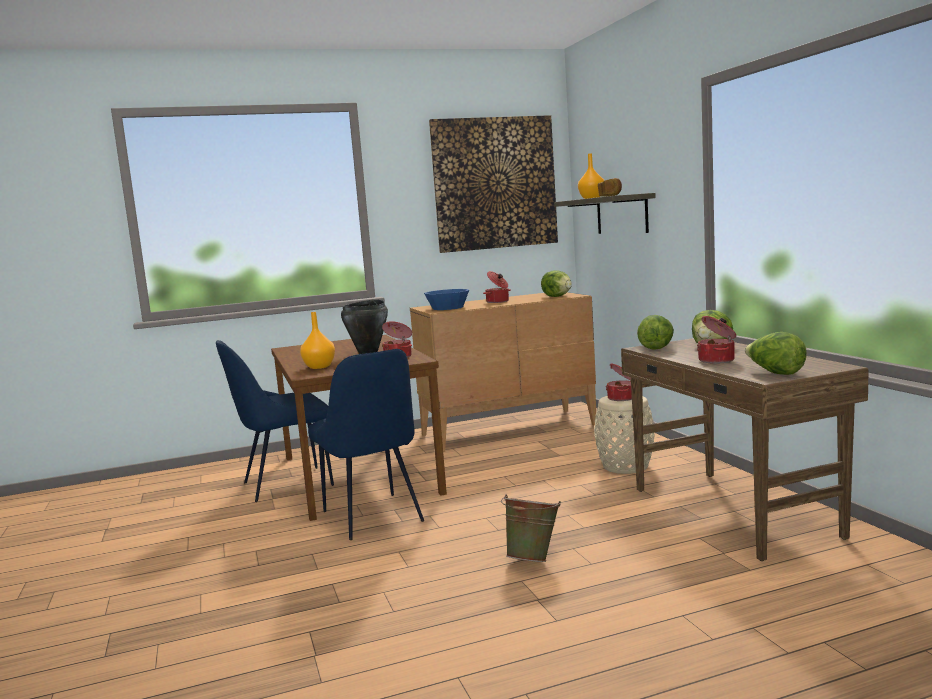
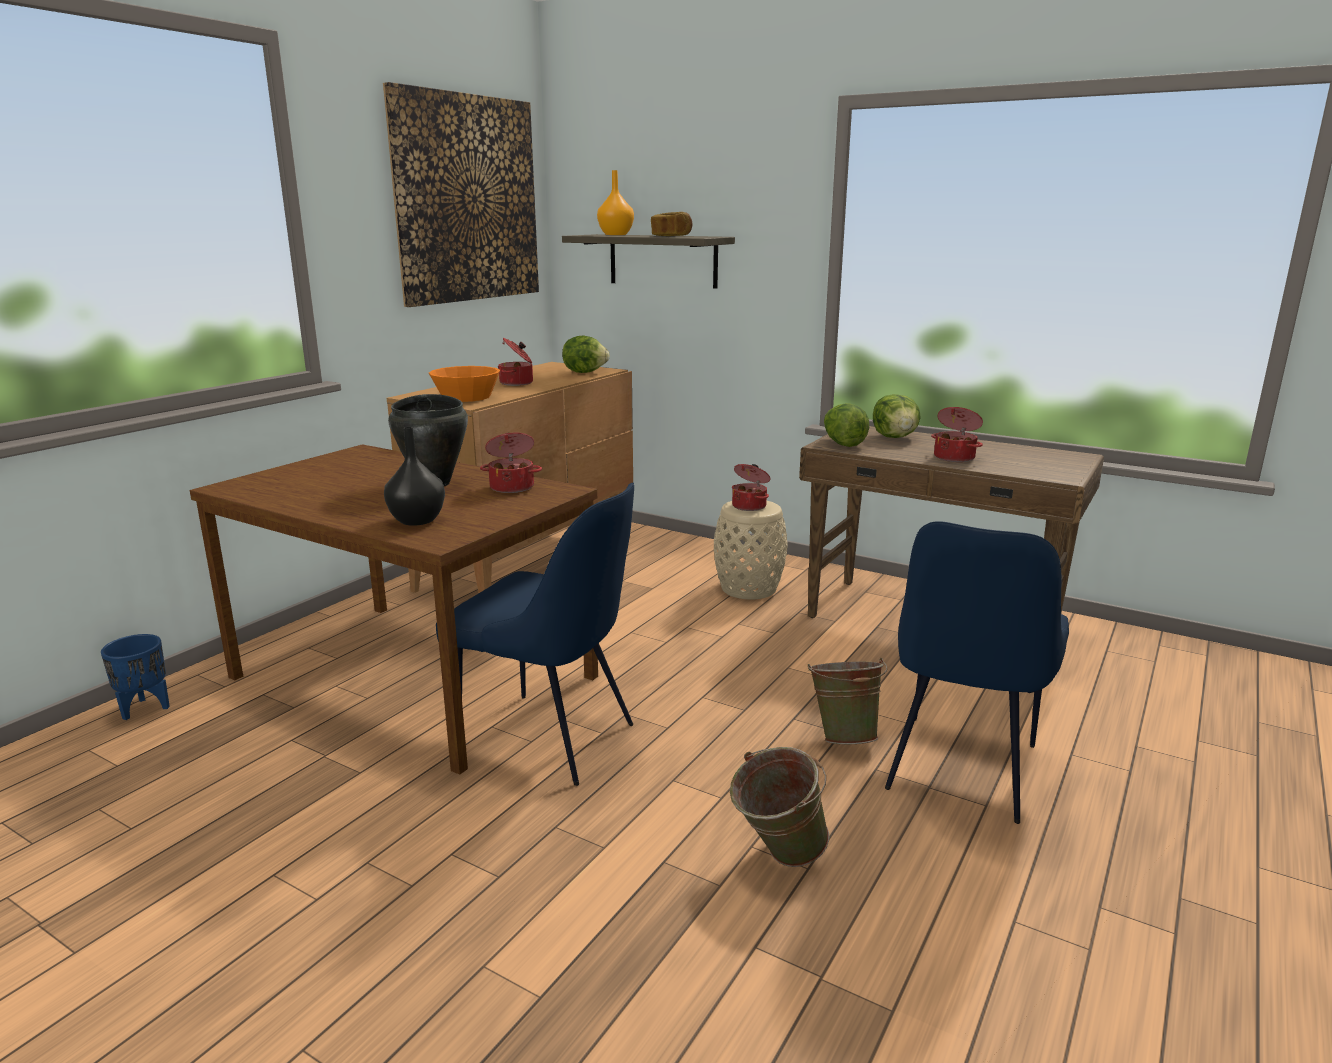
camera: 40 degrees left, 10 degrees up
(240, 464) = (145, 708): none -> blue planter
(287, 484) = (311, 723): blue chair -> blue chair (962, 768)
(319, 367) = (418, 521): orange vase -> black vase
(387, 601) = (777, 857): none -> green bucket
(448, 308) = (467, 397): blue bowl -> orange bowl
(775, 373) = (1052, 470): lettuce -> none

